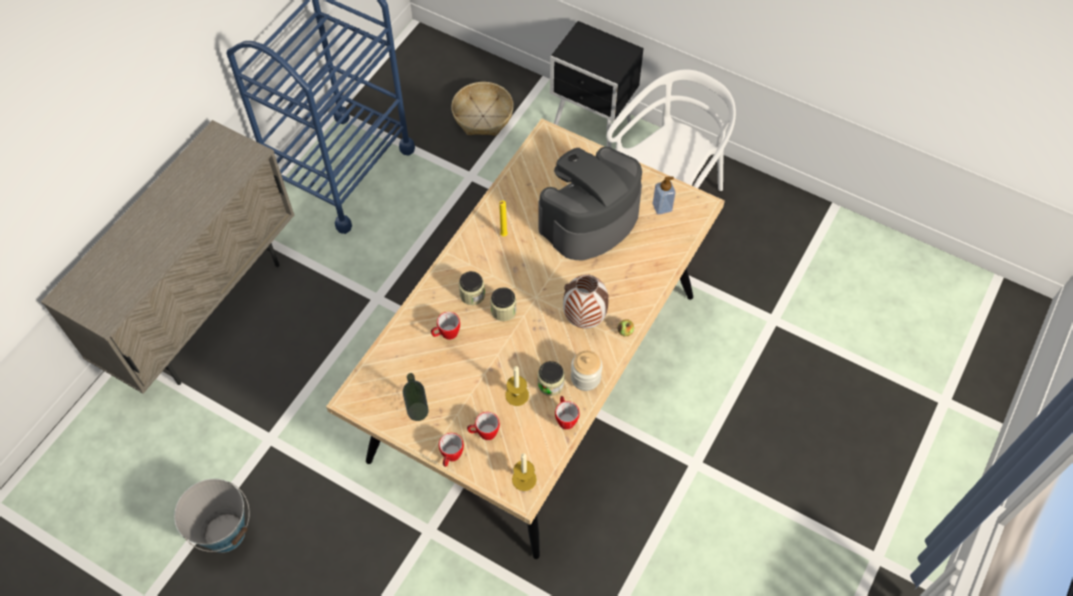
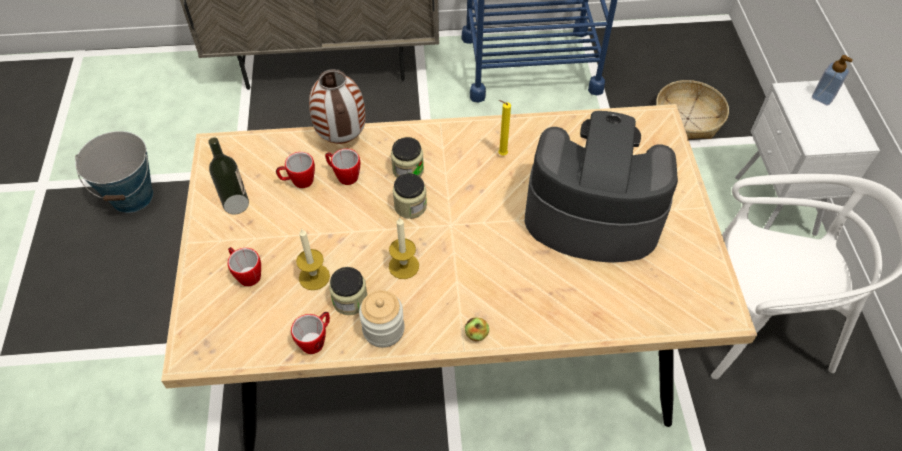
camera: 55 degrees right, 5 degrees down
(451, 457) = (199, 261): mug -> mug (298, 181)
(524, 479) = (211, 344): candle -> candle (403, 266)
(585, 319) = (460, 284): vase -> vase (343, 139)
(593, 127) = (774, 207): black nightstand -> white nightstand
(662, 207) = (679, 274): soap dispenser -> soap dispenser (823, 97)

